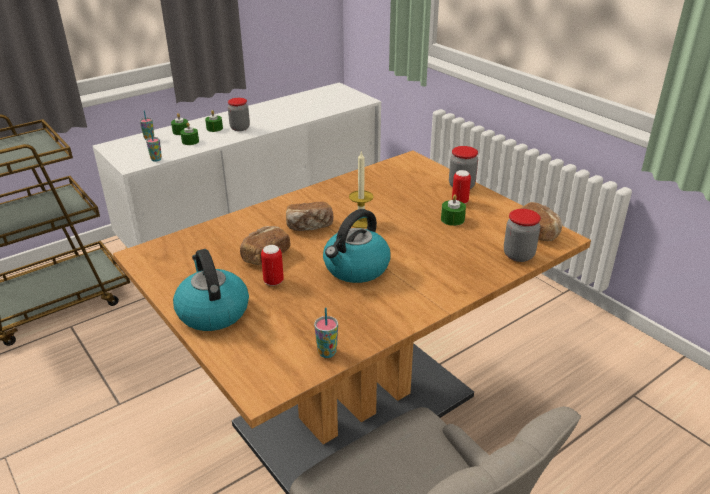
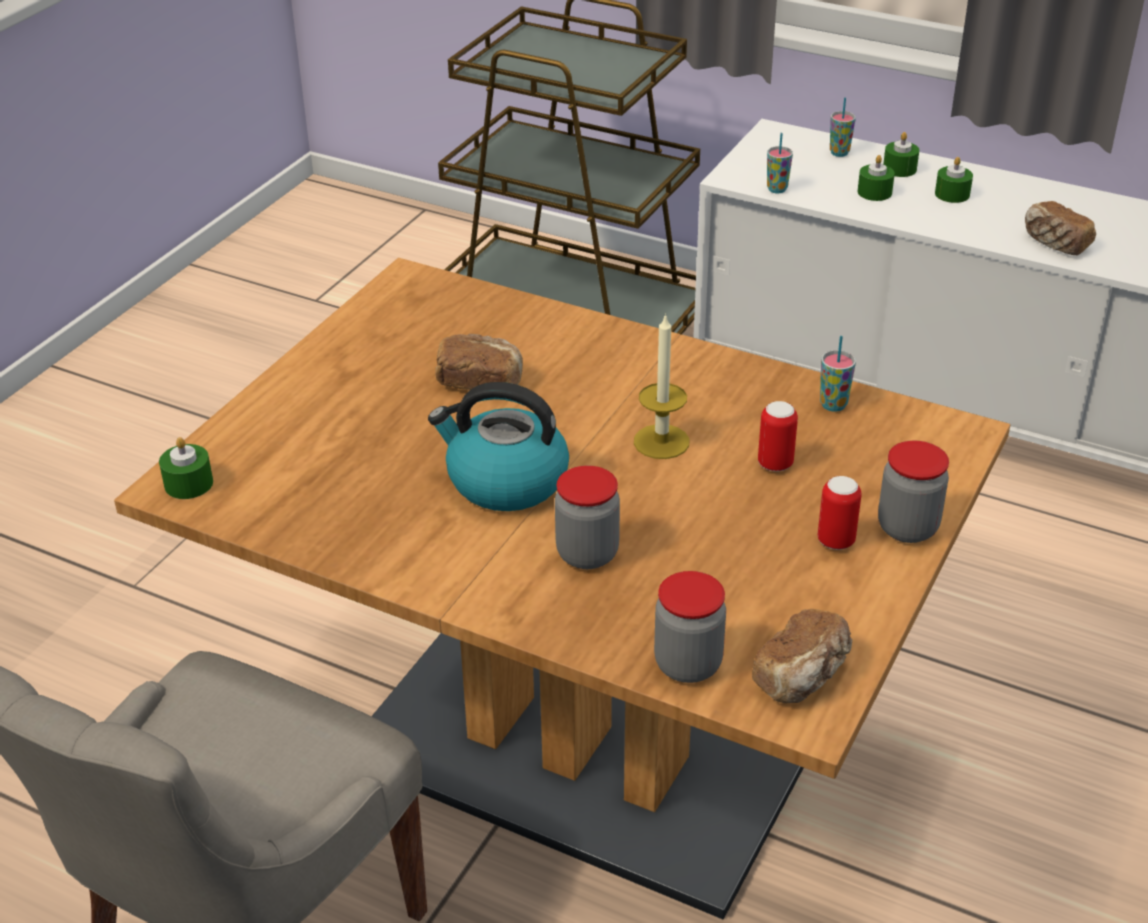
camera: 65 degrees right, 5 degrees up
(212, 311) = (312, 388): kettle -> none
(240, 128) = (985, 218): jar -> jar (587, 554)
(273, 281) = (416, 413): can -> can (775, 464)
(309, 226) = (598, 395): bread -> bread (1055, 243)
(327, 352) = (274, 519): cup -> cup (833, 405)
(452, 219) = (757, 548): green candle -> green candle (188, 483)

